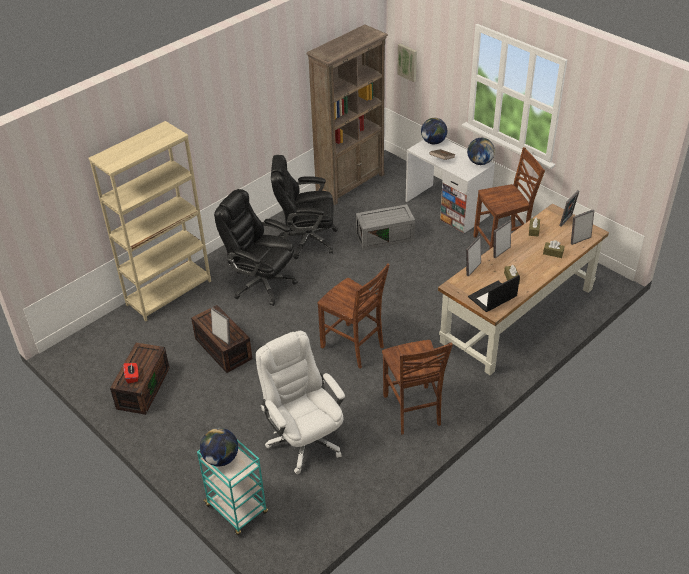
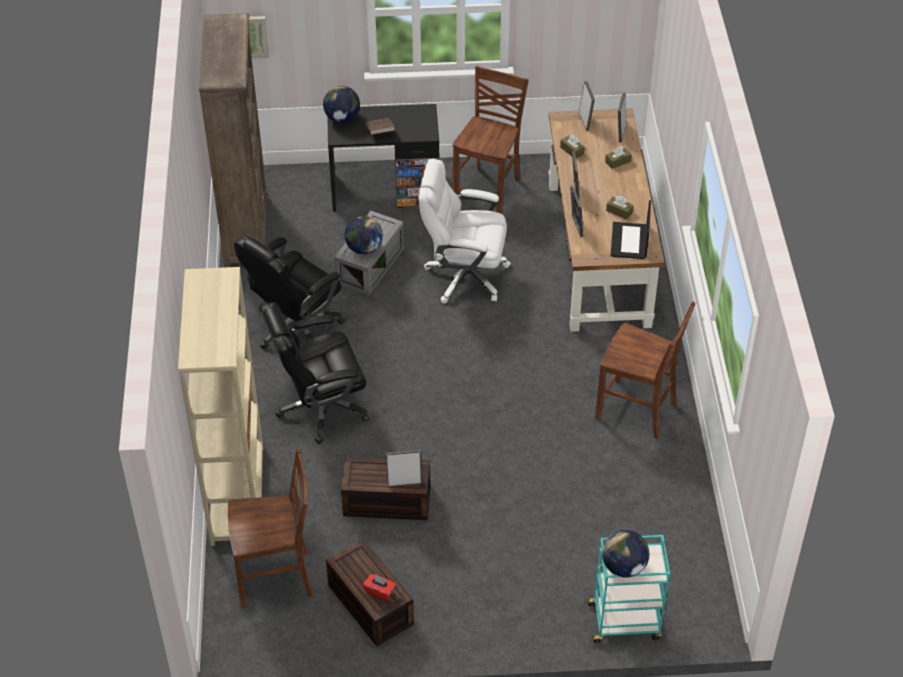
camera: 50 degrees left, 5 degrees up
(304, 440) = (589, 515): white office chair -> white office chair (464, 276)
(353, 347) = (505, 397): brown chair -> brown chair (276, 578)
(447, 208) = (385, 190): white desk -> black desk
(479, 162) = (420, 112): globe -> globe (364, 249)

